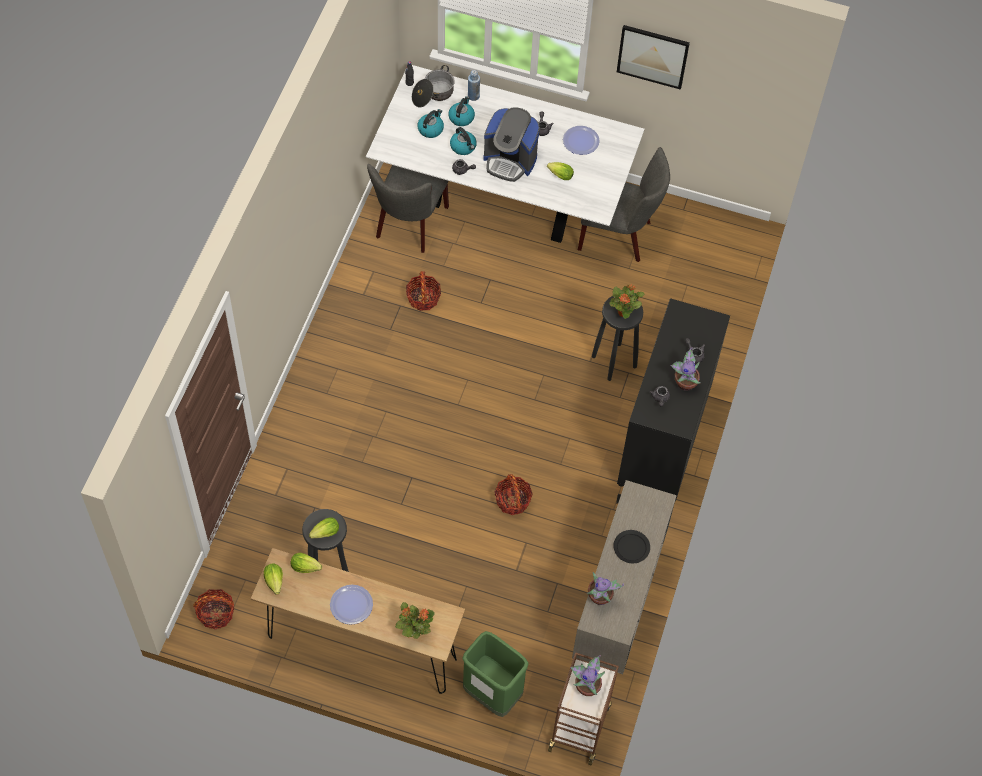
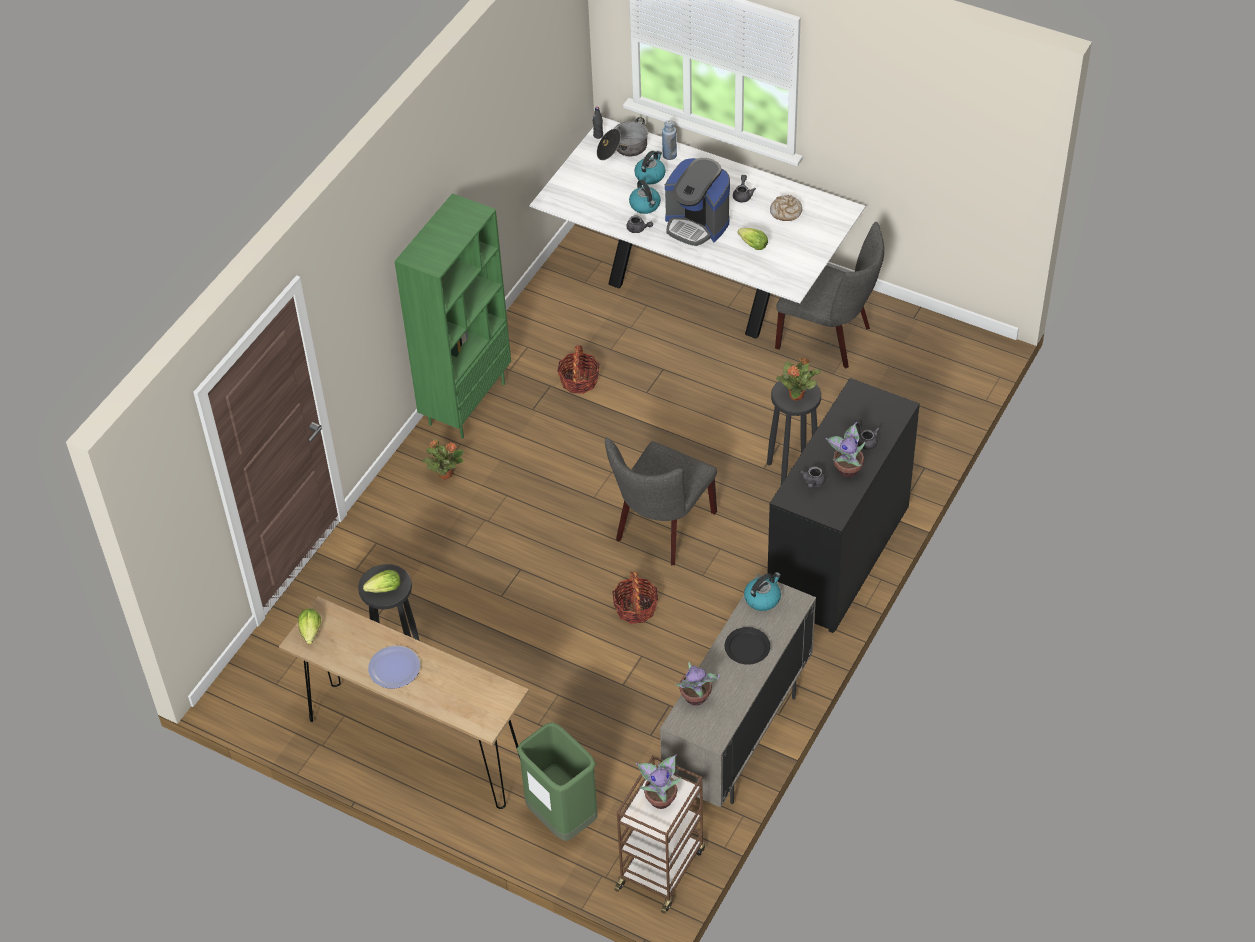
camera: 15 degrees right, 10 degrees down
(216, 613) = (255, 687): basket -> none
(307, 567) = (352, 622): lettuce -> none
(334, 329) = (466, 403): none -> green bookcase
(409, 225) = (580, 303): grey chair -> grey chair (661, 530)
(414, 630) = (462, 704): potted plant -> potted plant (445, 474)
(430, 129) = (611, 184): kettle -> kettle (762, 598)
(581, 141) = (786, 212): plate -> bread
(652, 56) = (869, 105): picture -> none

